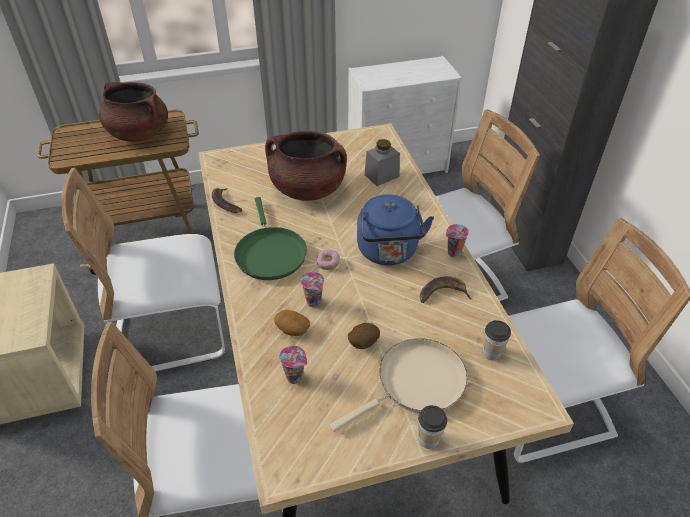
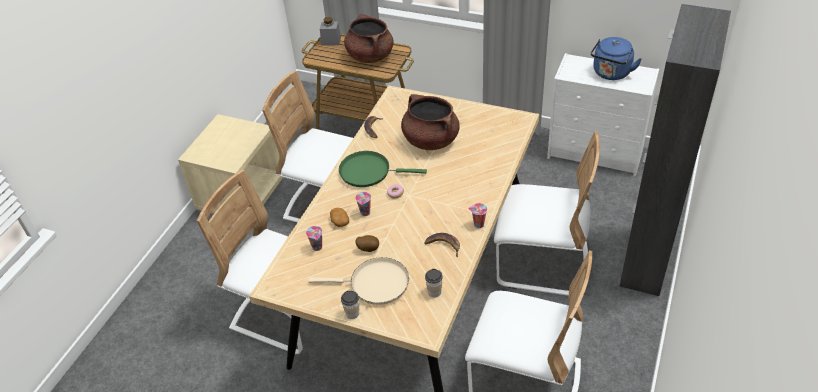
camera: 40 degrees right, 0 degrees up
(270, 253) = (369, 172): green frying pan -> green frying pan turned 75 degrees clockwise
(381, 176) = (488, 151): grey jar -> grey jar (331, 41)
(388, 252) = (438, 204): blue kettle -> blue kettle (611, 74)

